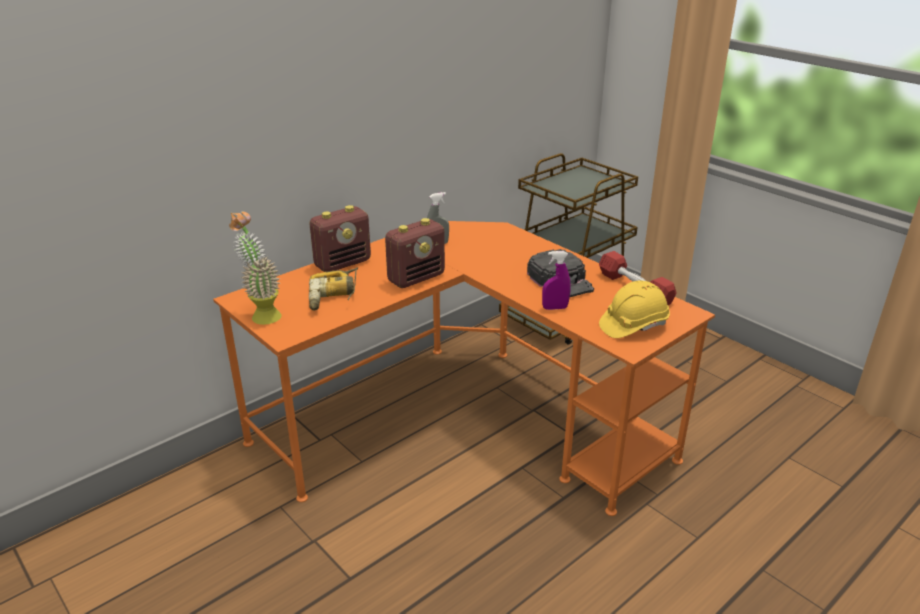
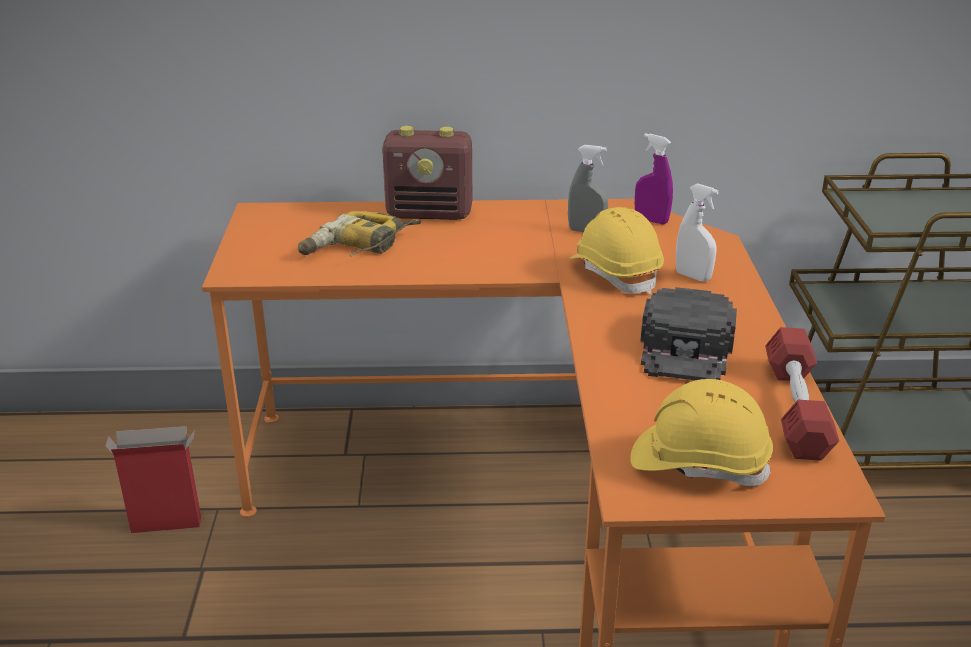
camera: 40 degrees right, 0 degrees up
(260, 531) = (168, 524): none -> cardboard box
(261, 314) = (253, 238): potted plant -> none
(416, 278) = (488, 264): radio -> none
(481, 259) = (615, 272): none -> yellow hard hat
(517, 248) = (693, 276): none -> white spray bottle
(555, 308) = (613, 381): purple spray bottle -> purple spray bottle (651, 220)

